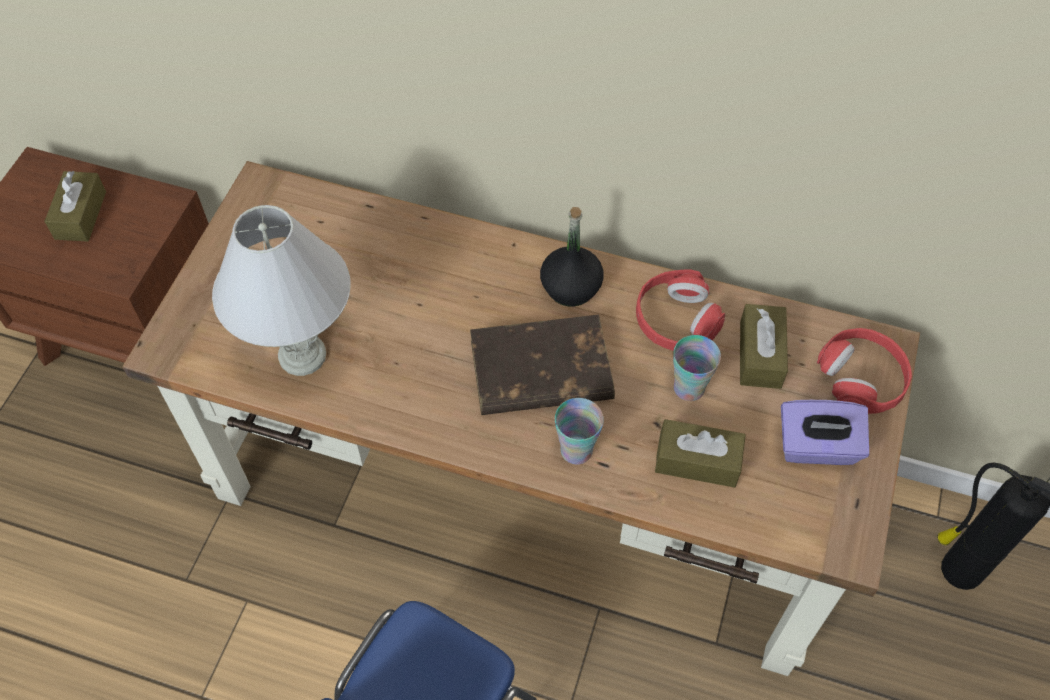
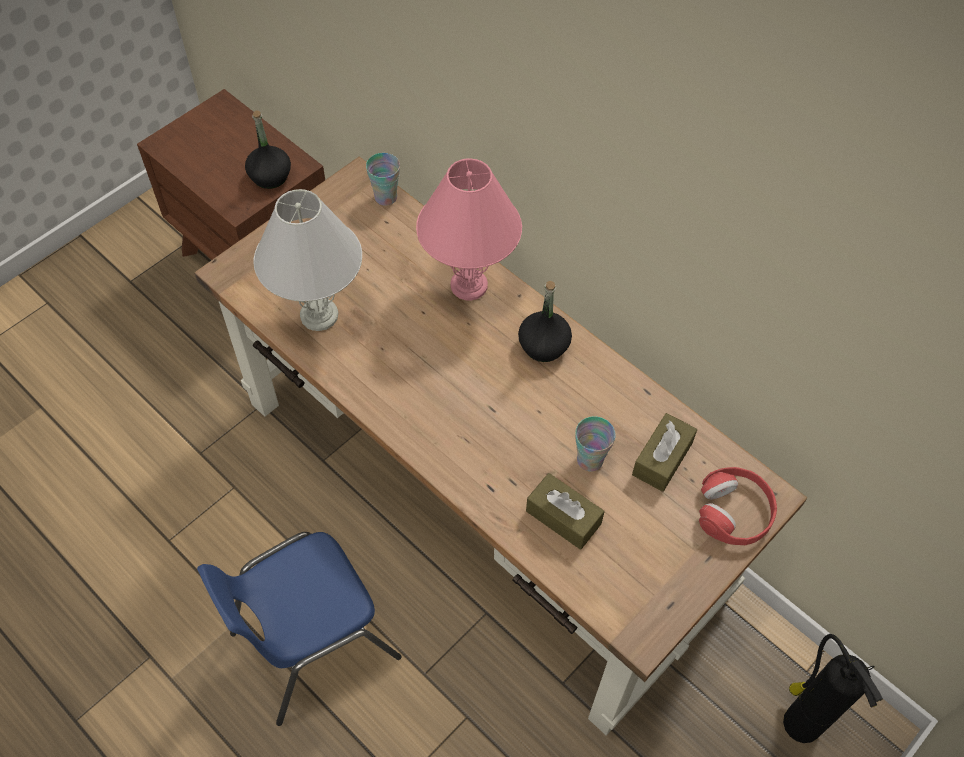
camera: 25 degrees right, 0 degrees up
(80, 215) = (234, 153): brown tissue box -> none
(140, 226) = (270, 177): none -> black bottle
(454, 255) = (469, 286): none -> pink table lamp
(539, 371) = (483, 398): brown book -> none
(576, 450) = (476, 469): cup -> cup (385, 197)
(676, 320) = (611, 404): red headphones -> none
(817, 447) = (664, 549): purple tissue box -> none

